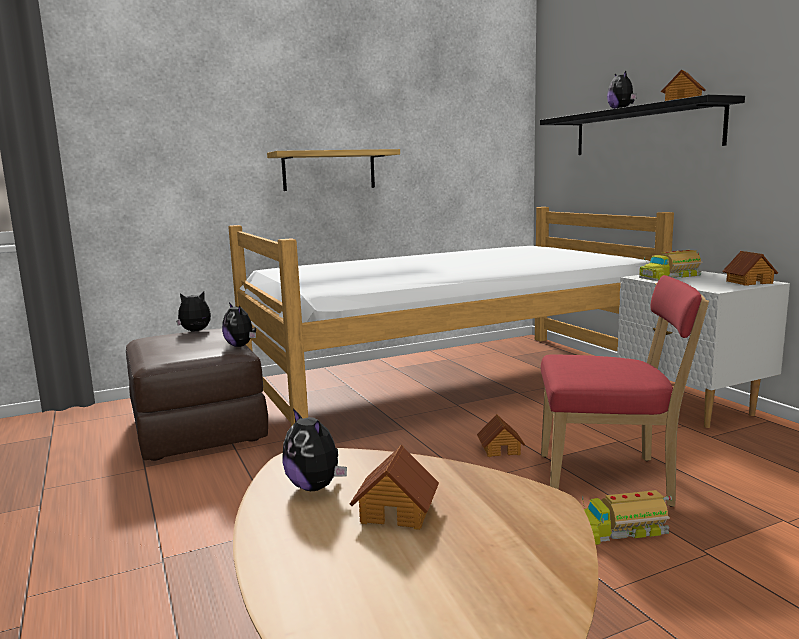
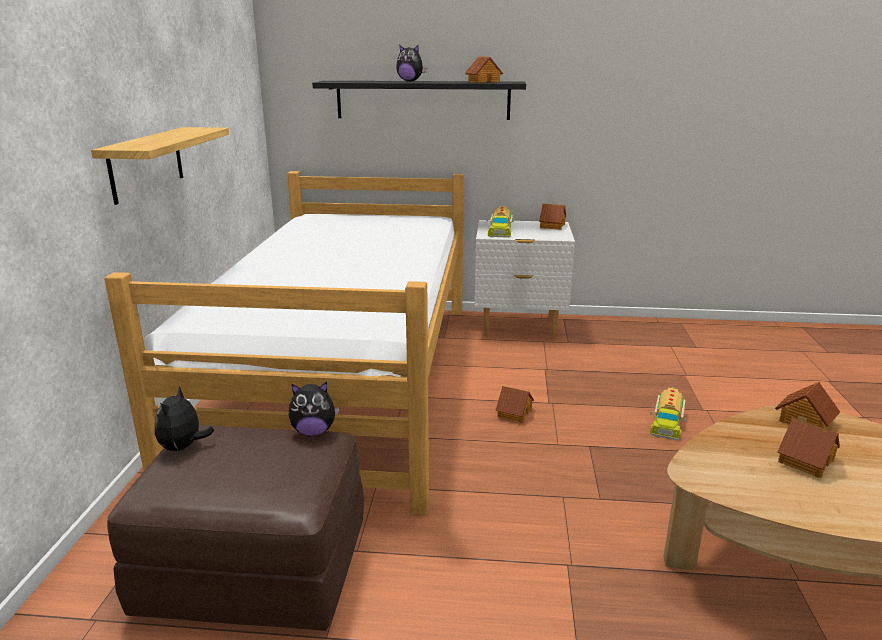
camera: 60 degrees left, 10 degrees up
(315, 487) = (753, 480): plush toy -> none
(516, 504) = (805, 421): none -> toy house
(610, 480) = (600, 397): red chair -> none

